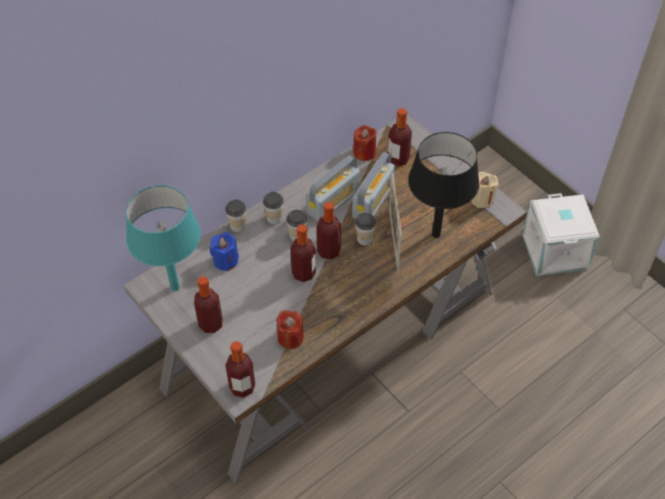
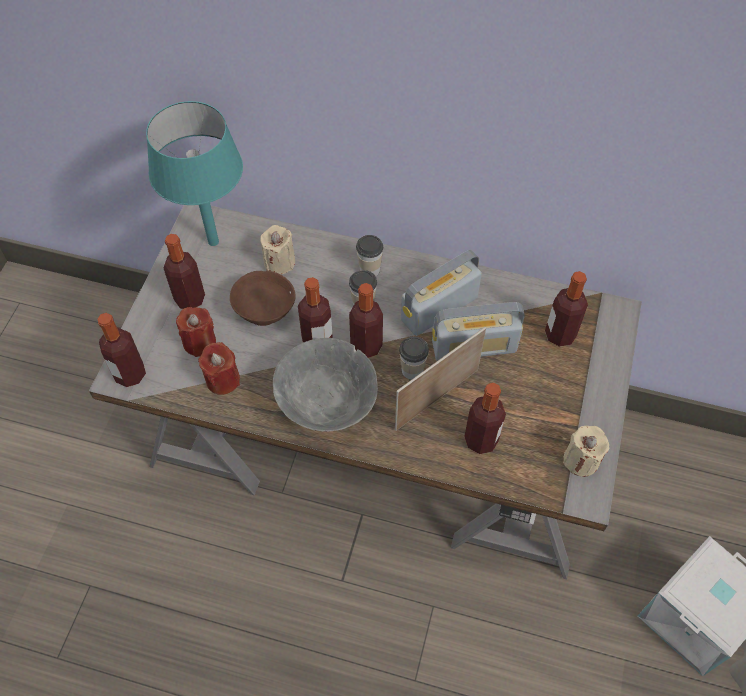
camera: 55 degrees right, 5 degrees up
(225, 260) = (279, 262): blue candle -> beige candle
(237, 226) = (332, 244): cup -> none
(259, 288) = (266, 312): none -> brown bowl
(333, 202) = (439, 309): radio -> radio turned 135 degrees clockwise
(354, 294) = (327, 406): none -> grey bowl
(364, 152) = (538, 296): red candle -> red candle (199, 342)
(435, 234) = (481, 440): black table lamp -> bottle

